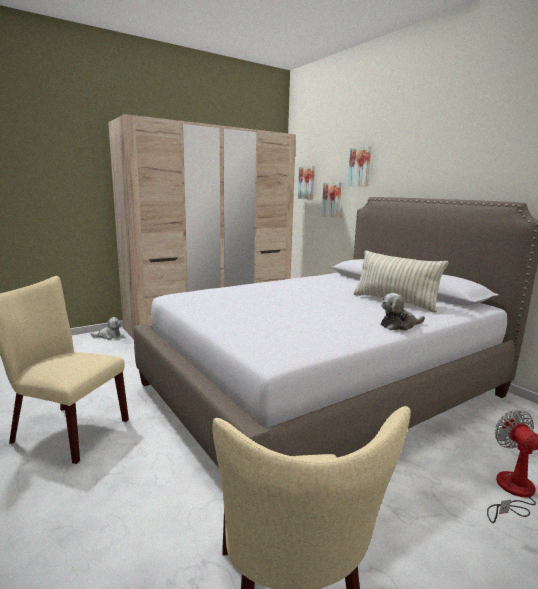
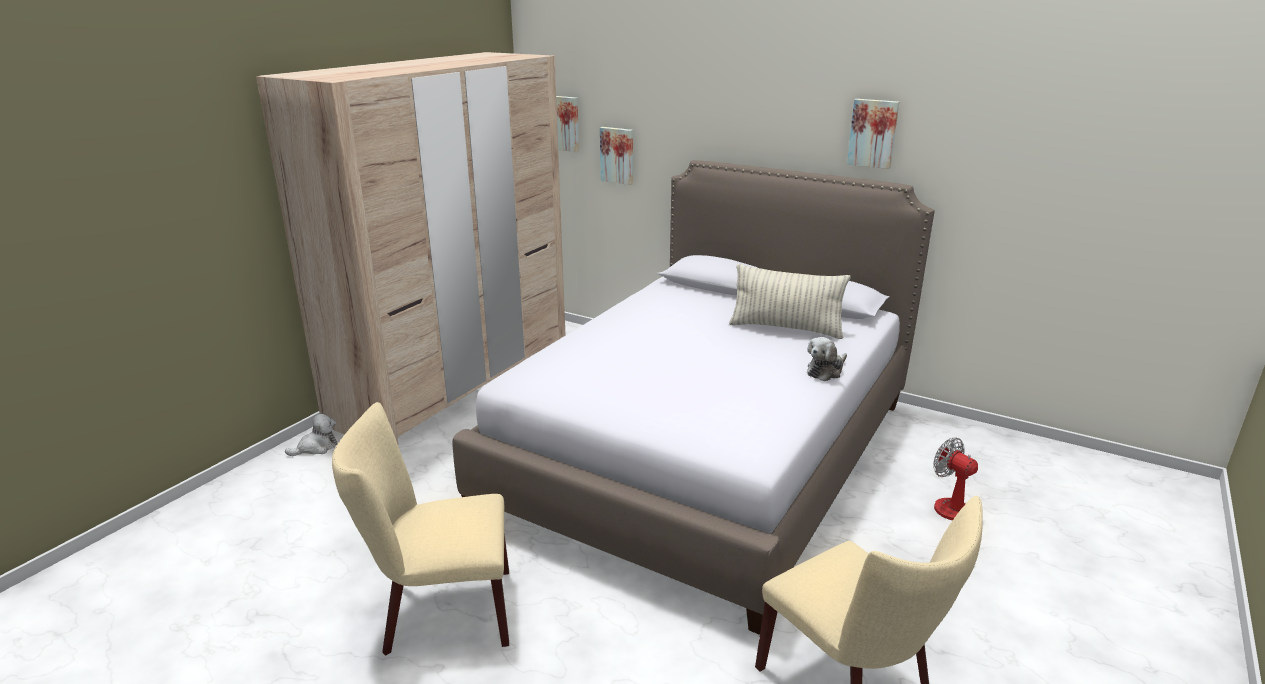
camera: 25 degrees left, 10 degrees up
(360, 167) = (666, 110): picture -> picture (873, 133)

